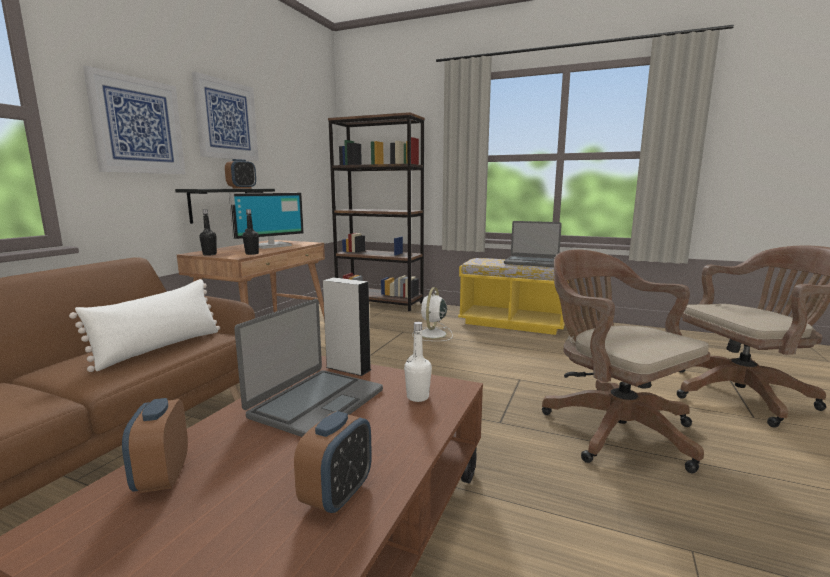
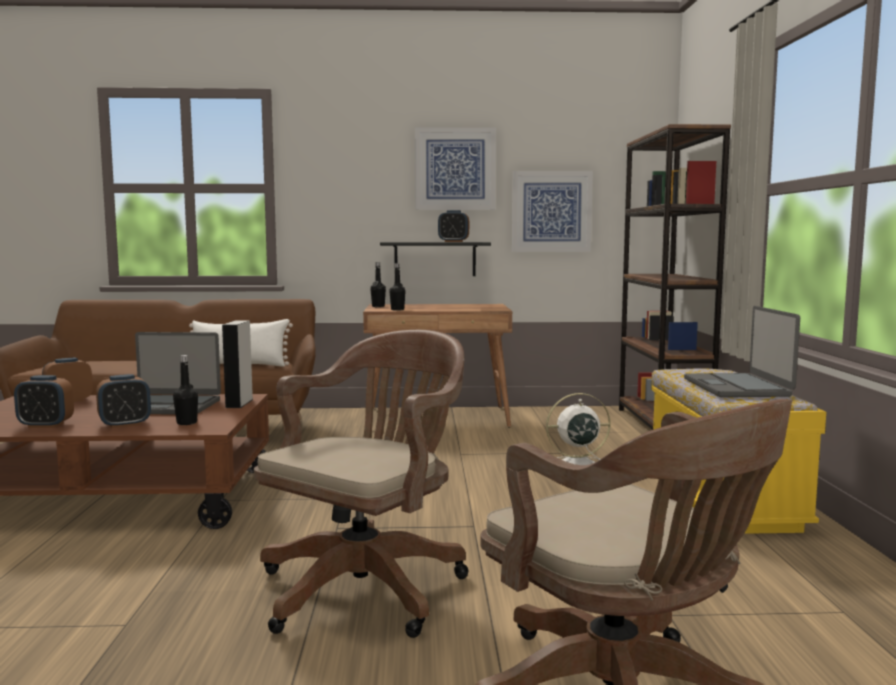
camera: 65 degrees right, 5 degrees down
(138, 126) = (351, 187): picture -> picture (551, 211)
(270, 246) = (455, 307): monitor -> none
(392, 431) = (125, 424): none -> alarm clock
(417, 397) = (187, 423): white bottle -> black bottle

